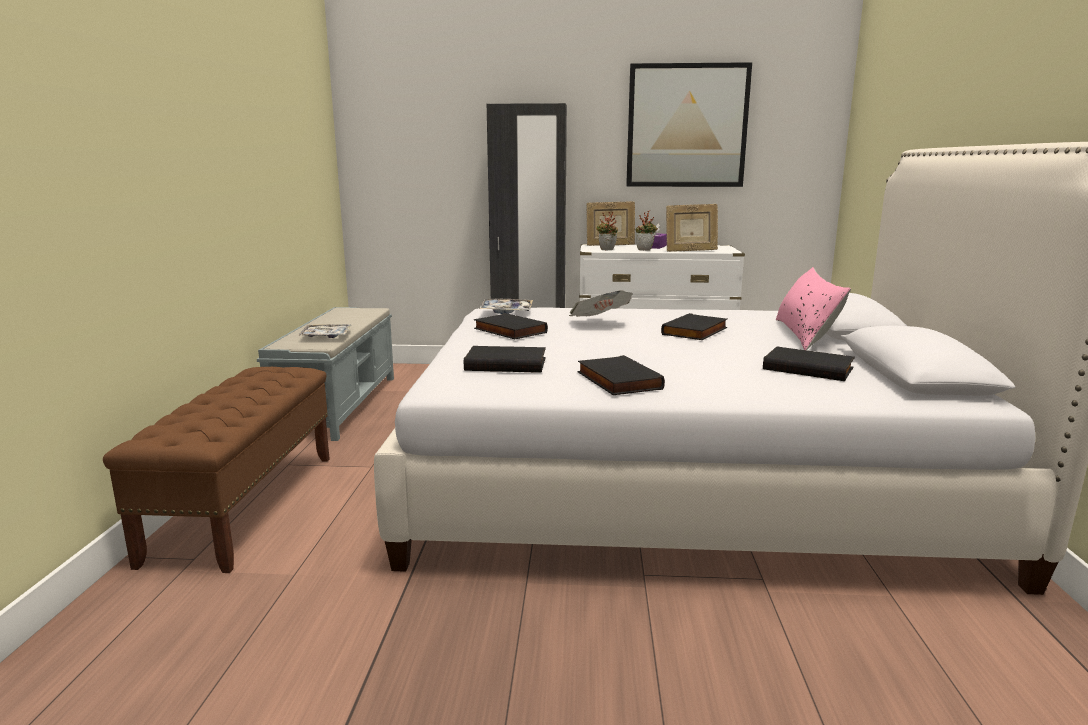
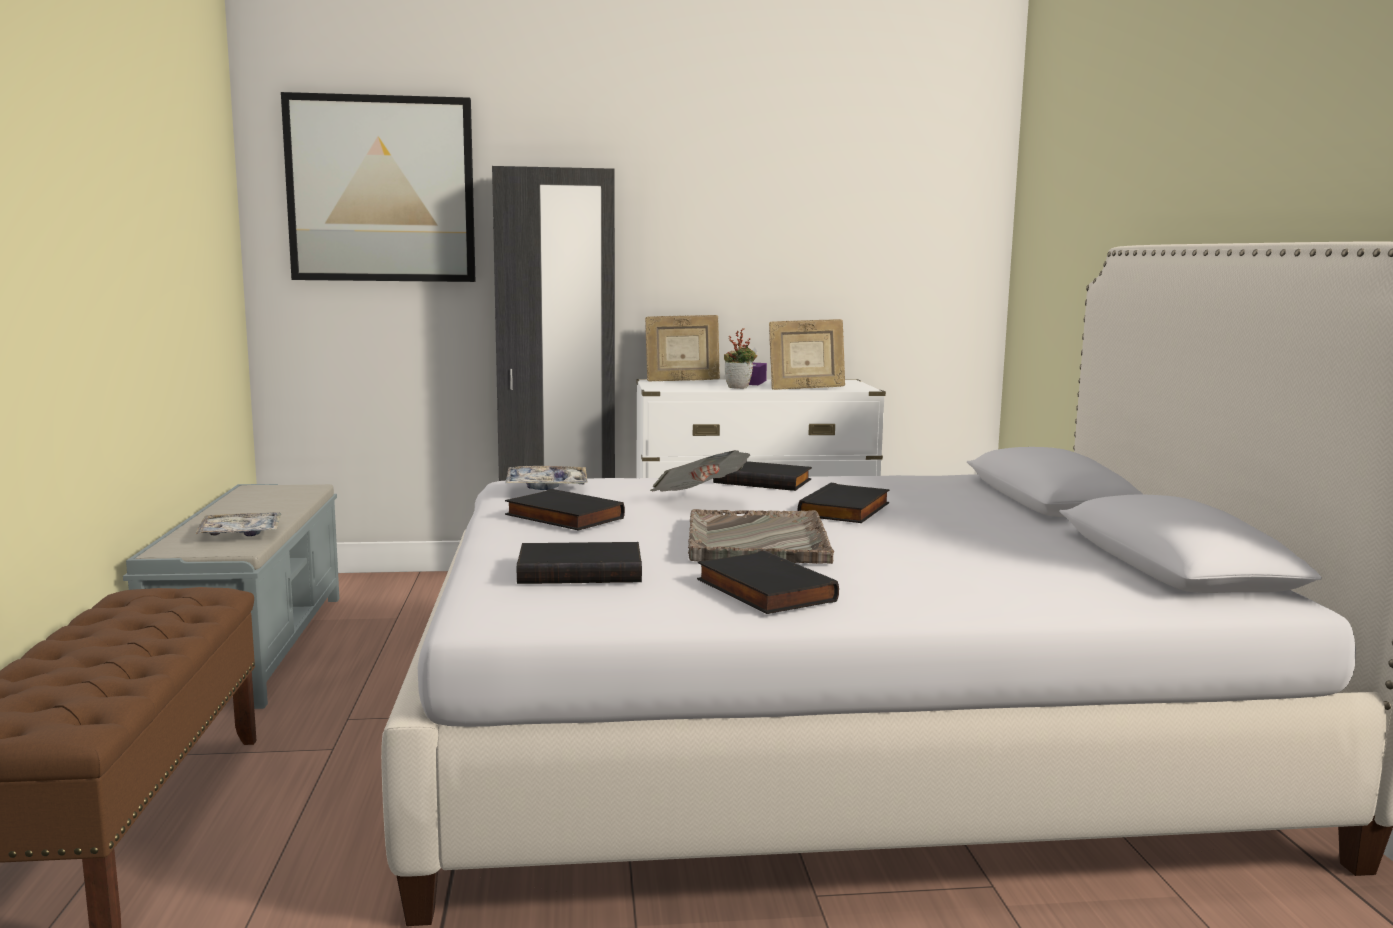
camera: 10 degrees left, 5 degrees down
(606, 250) = (681, 388): potted plant -> none
(626, 349) = (756, 541): none -> grey tray
(686, 126) = (790, 206): picture -> picture (381, 189)
(806, 334) = (1003, 510): pink pillow -> none
(809, 368) = (1030, 561): black book -> black book (764, 481)

